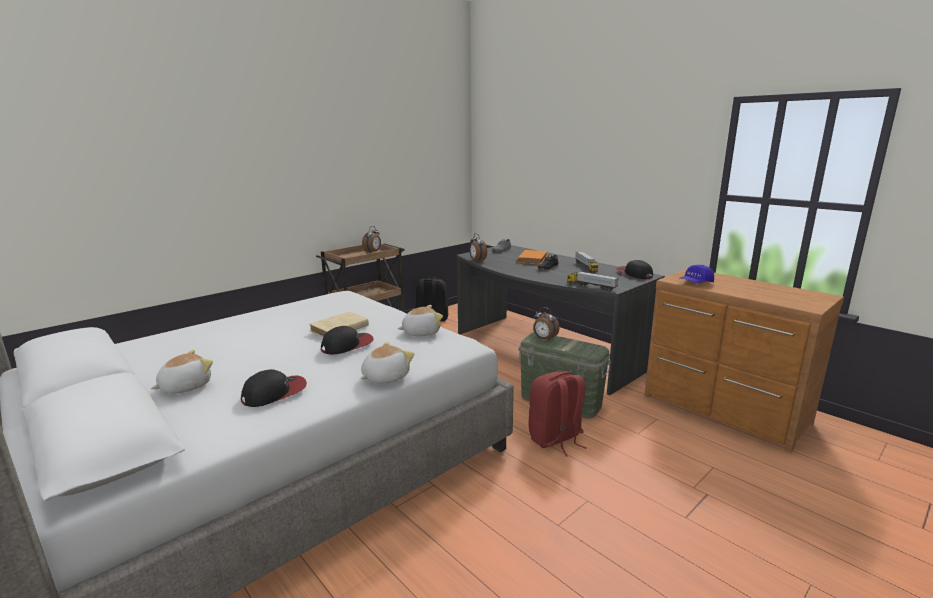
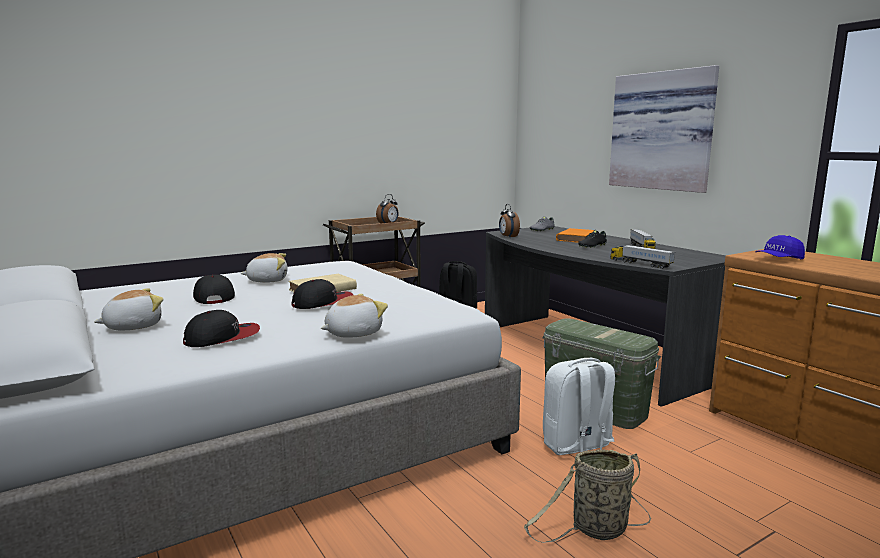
camera: 10 degrees right, 5 degrees down
(421, 332) = (414, 298): plush toy -> plush toy (267, 280)
(544, 339) = (576, 325): alarm clock -> none
(556, 439) = (577, 447): red backpack -> white backpack
(585, 511) = (595, 530): none -> basket
(597, 170) = (663, 131): none -> picture
(634, 274) = (703, 255): cap -> cap (214, 296)

